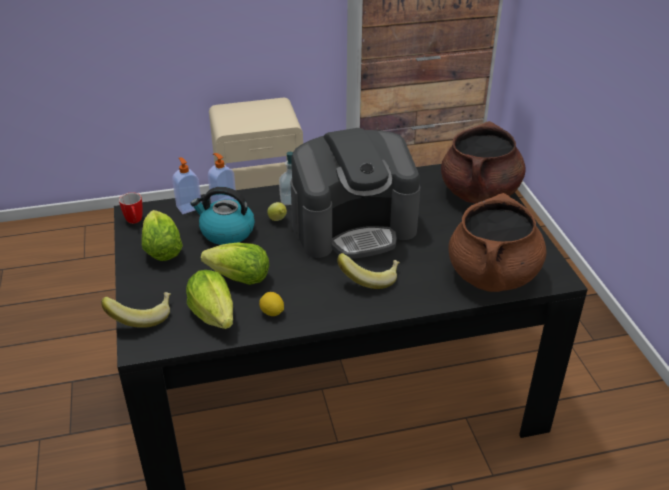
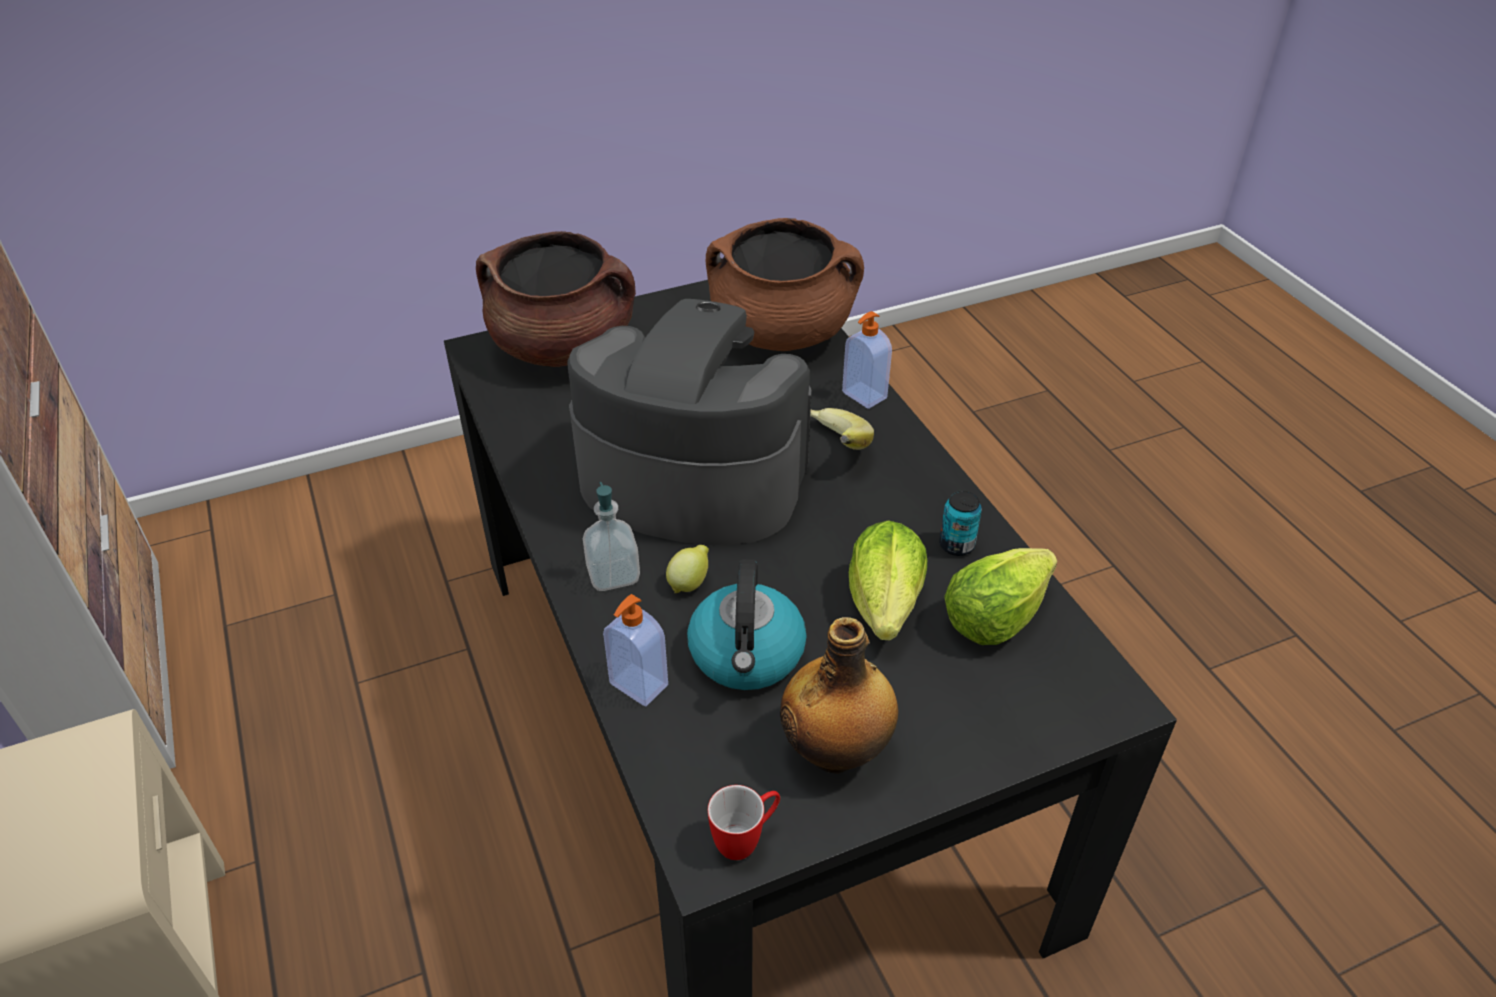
camera: 100 degrees left, 5 degrees up
(142, 316) = (1044, 721): banana -> none
(162, 250) = (836, 750): lettuce -> bottle
(189, 207) = (666, 746): soap dispenser -> soap dispenser (863, 396)
(272, 313) = (956, 545): lemon -> can
(354, 227) = (691, 478): coffee machine -> coffee machine turned 45 degrees counterclockwise

